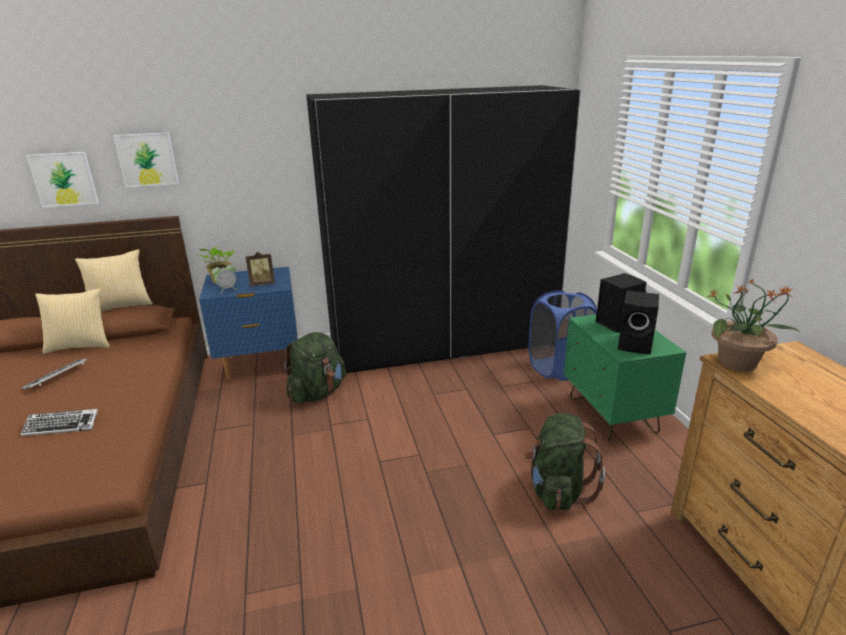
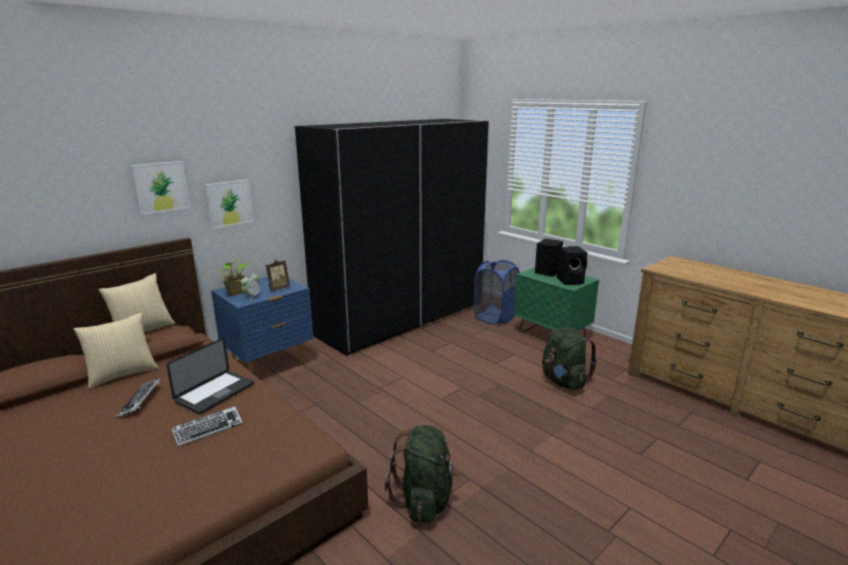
camera: 30 degrees left, 5 degrees down
(64, 179) = (77, 211): picture -> picture (229, 203)
(114, 387) = (215, 393): none -> laptop
(317, 393) = (344, 371): green backpack -> green backpack (425, 500)
(738, 363) = (662, 269): potted plant -> none

